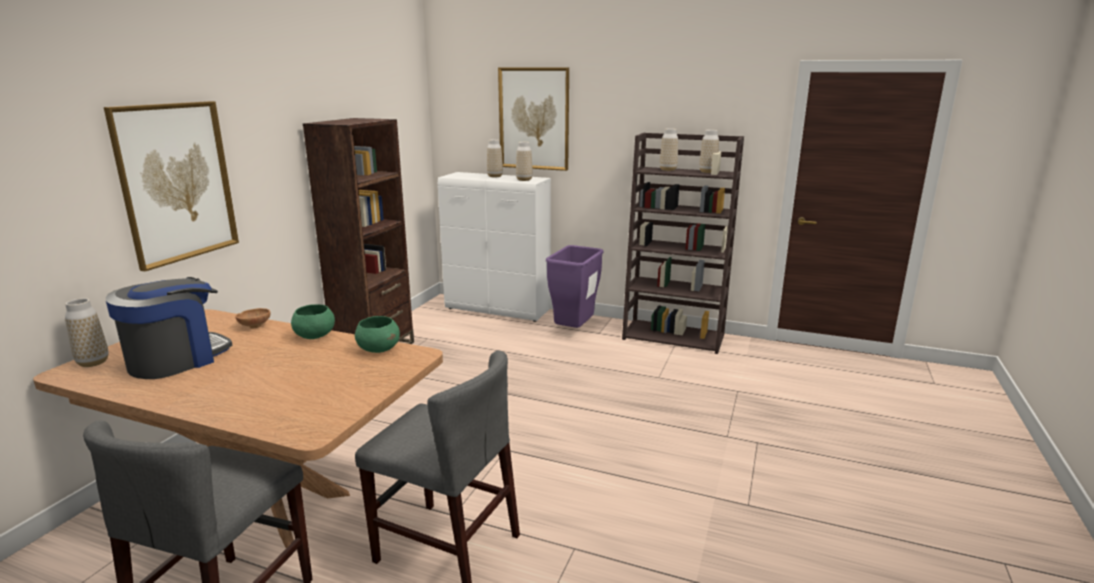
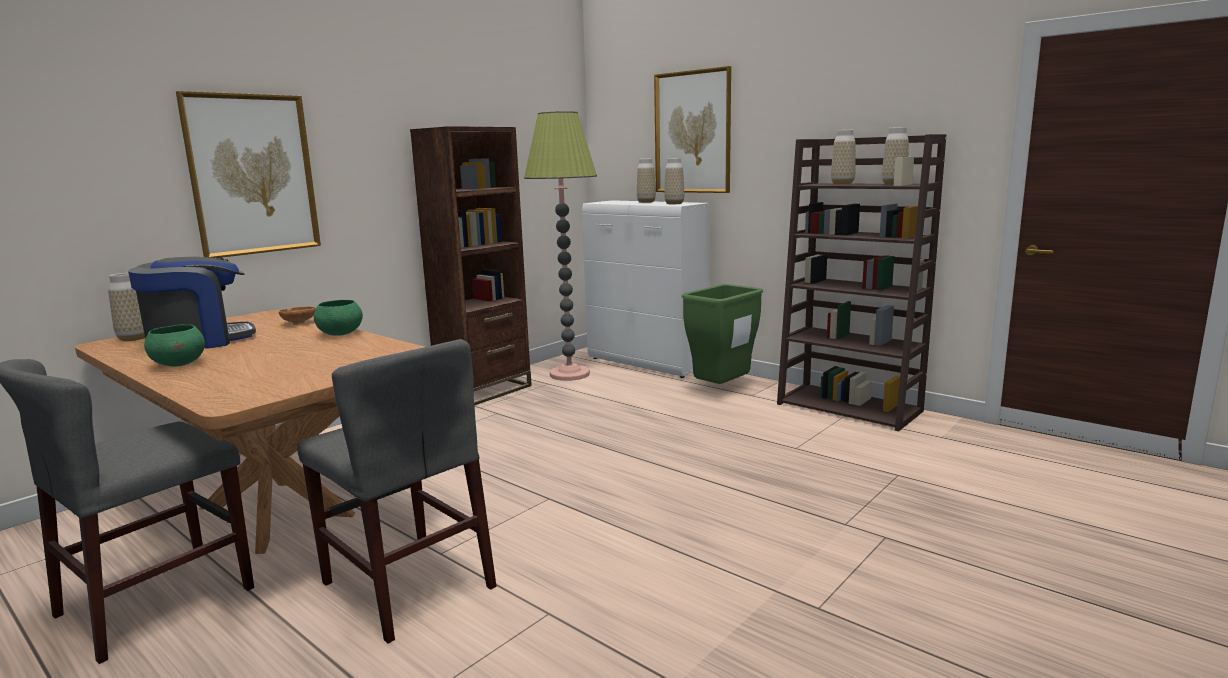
camera: 20 degrees right, 5 degrees down
(379, 349) = (385, 348): green bowl -> green bowl (179, 364)
(439, 327) = (569, 374): none -> floor lamp
(573, 331) = (721, 391): purple trash can -> green trash can

